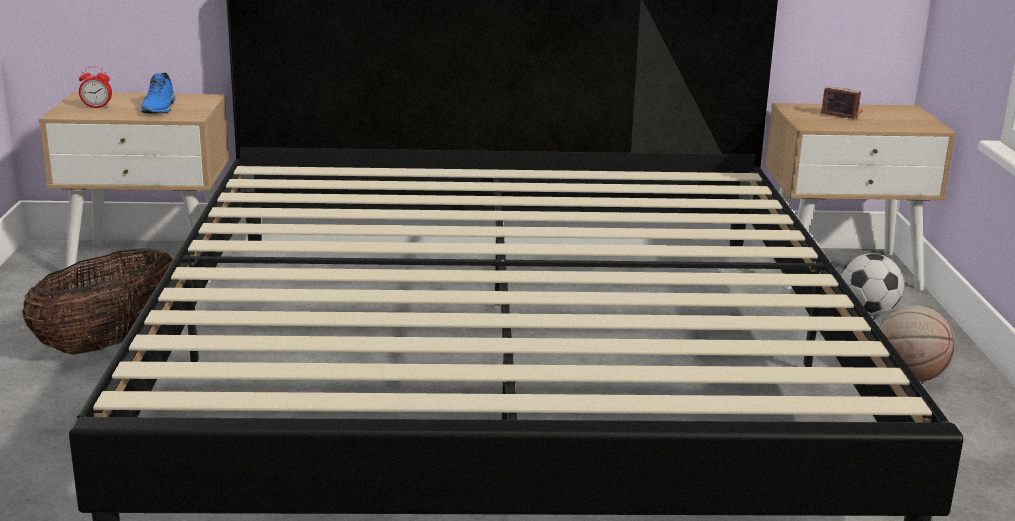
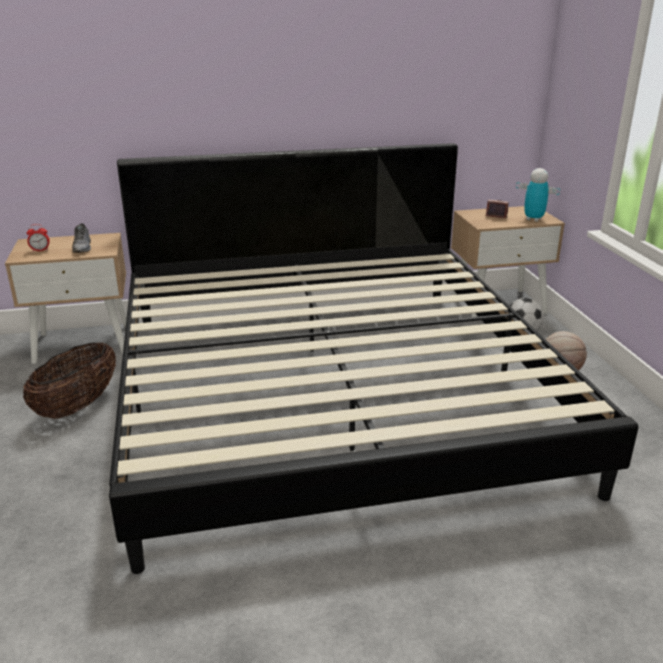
camera: 10 degrees left, 5 degrees up
(160, 108) = (83, 247): blue shoe -> grey shoe
(902, 123) = (533, 219): none -> toy robot

